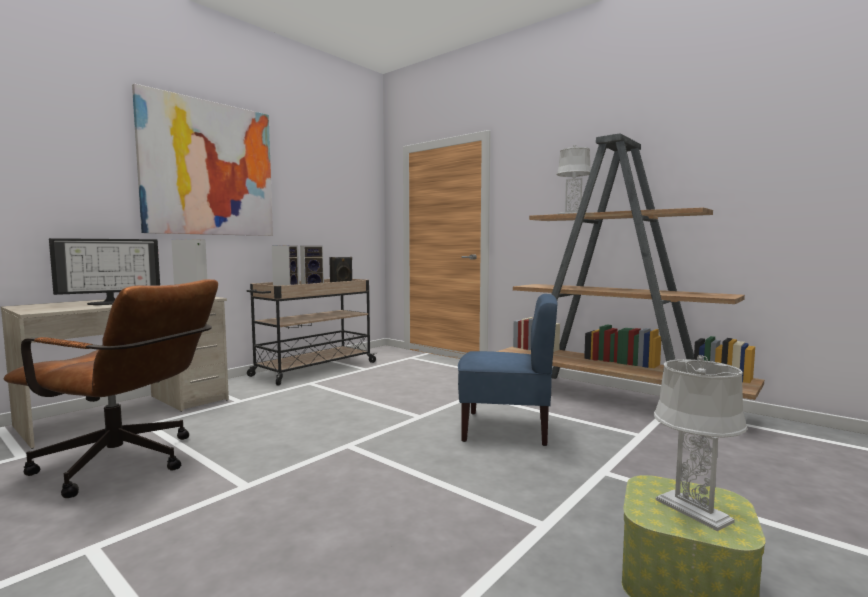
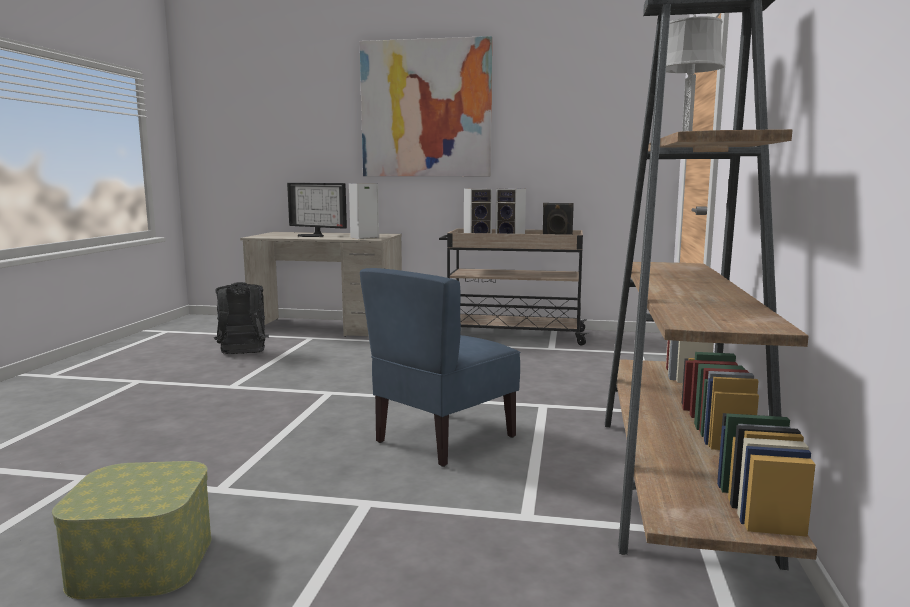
camera: 60 degrees right, 5 degrees up
(128, 464) = (242, 354): brown office chair -> black backpack
(506, 429) = (443, 439): blue chair -> blue chair turned 60 degrees clockwise
(692, 510) = (126, 488): grey table lamp -> none

